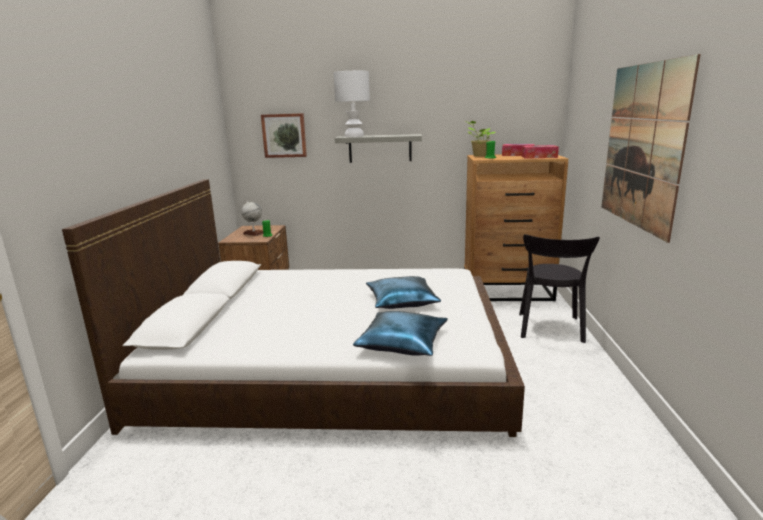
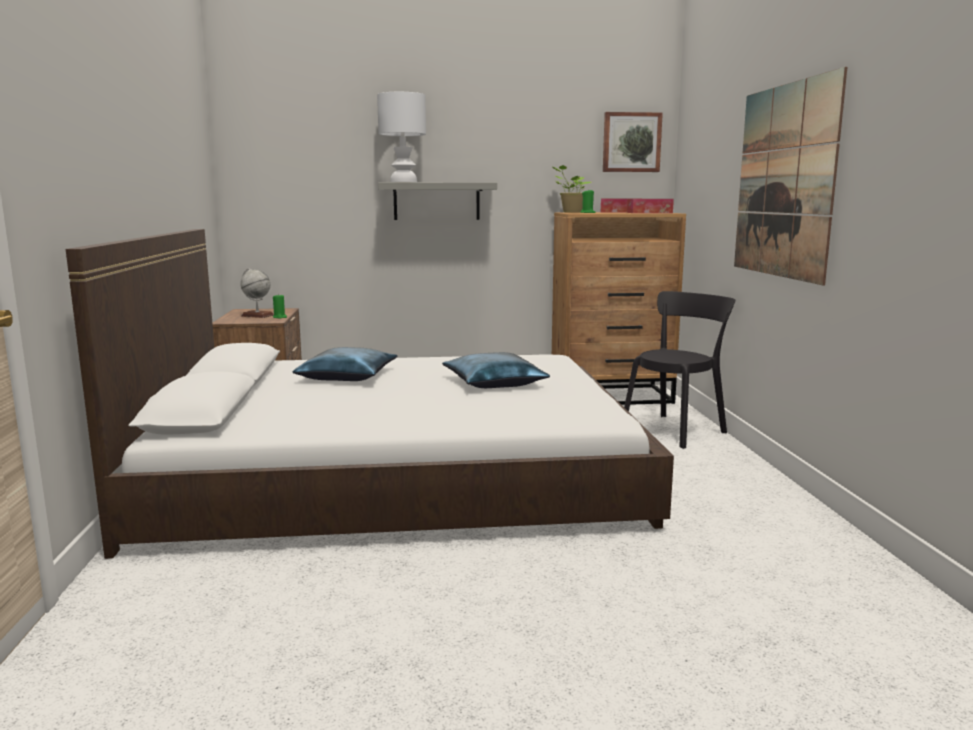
camera: 10 degrees left, 5 degrees down
(284, 135) = (301, 180): picture -> picture (631, 142)
(402, 342) = (514, 416): blue pillow -> blue pillow (347, 376)
(550, 329) = (676, 430): black chair -> black chair turned 135 degrees counterclockwise

